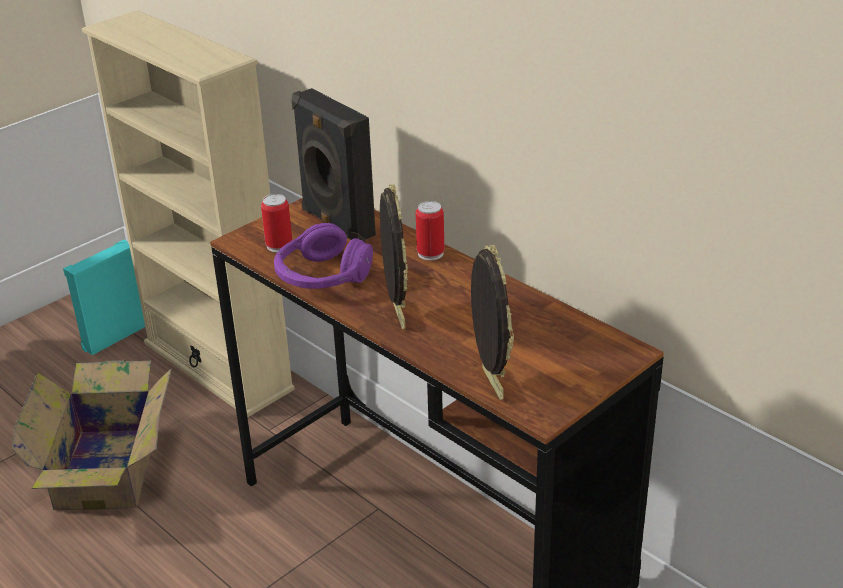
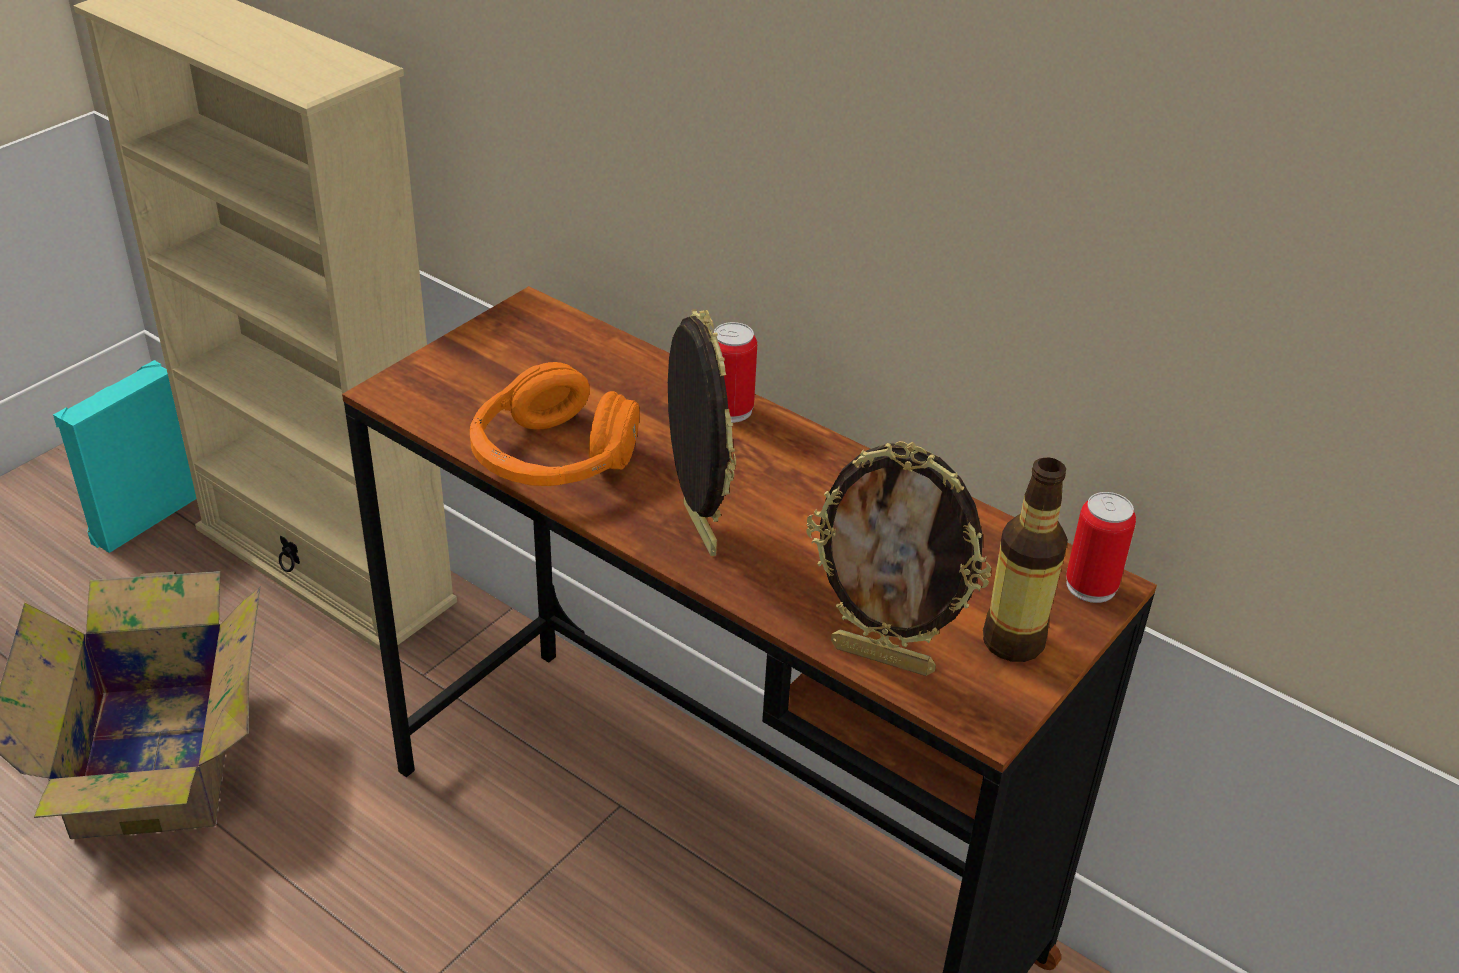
camera: 10 degrees left, 5 degrees up
(279, 245) = (466, 399): can -> can (1091, 585)
(322, 276) = (552, 458): purple headphones -> orange headphones
(336, 224) = (558, 357): black speaker -> none
(490, 383) = (883, 657): picture frame -> picture frame turned 135 degrees clockwise
(568, 378) = (1013, 641): none -> bottle

